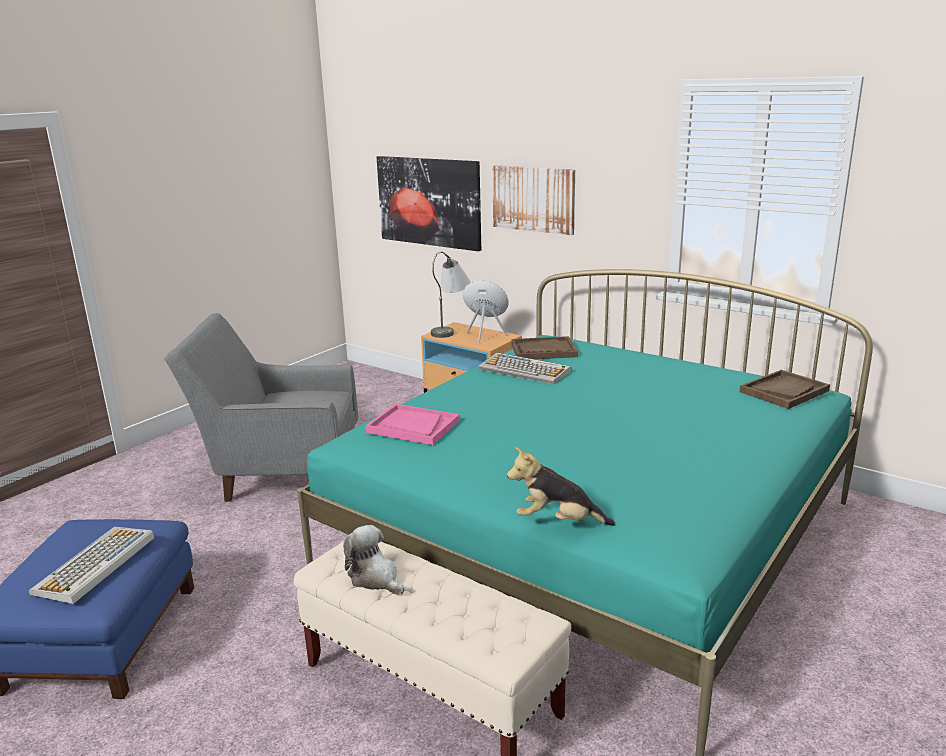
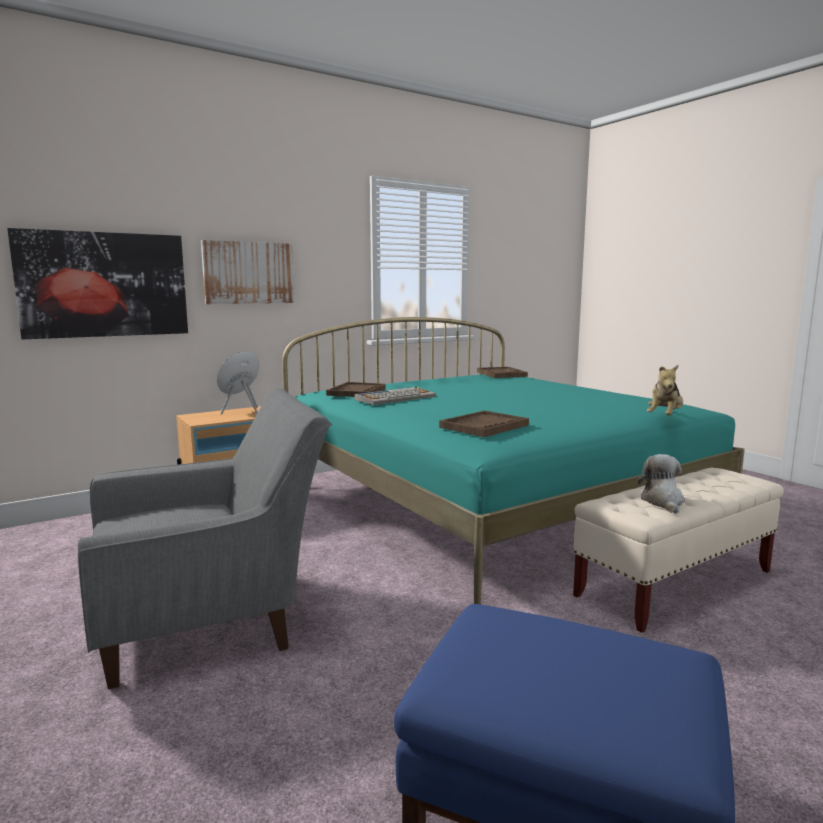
camera: 70 degrees left, 10 degrees down
(95, 565) = (598, 650): keyboard -> none
(281, 470) = (213, 617): grey armchair -> grey armchair turned 135 degrees counterclockwise
(375, 578) = (663, 502): plush toy -> plush toy turned 120 degrees clockwise
(412, 426) = (484, 426): pink tray -> brown tray
(451, 329) = (198, 417): grey table lamp -> none

